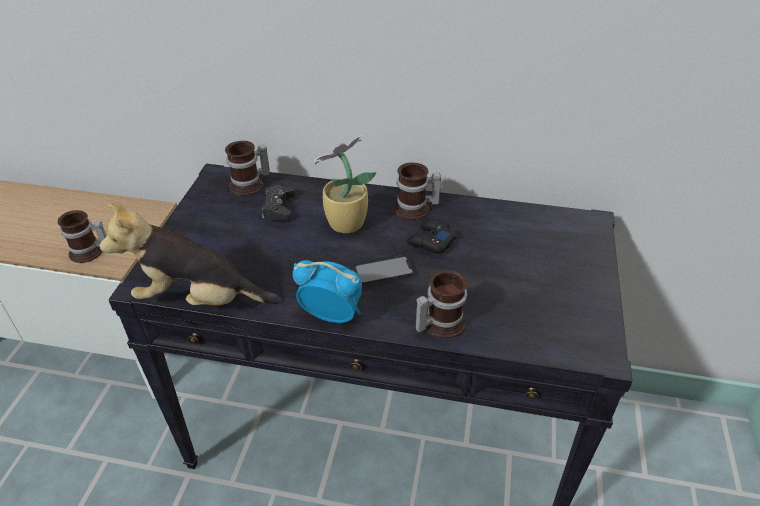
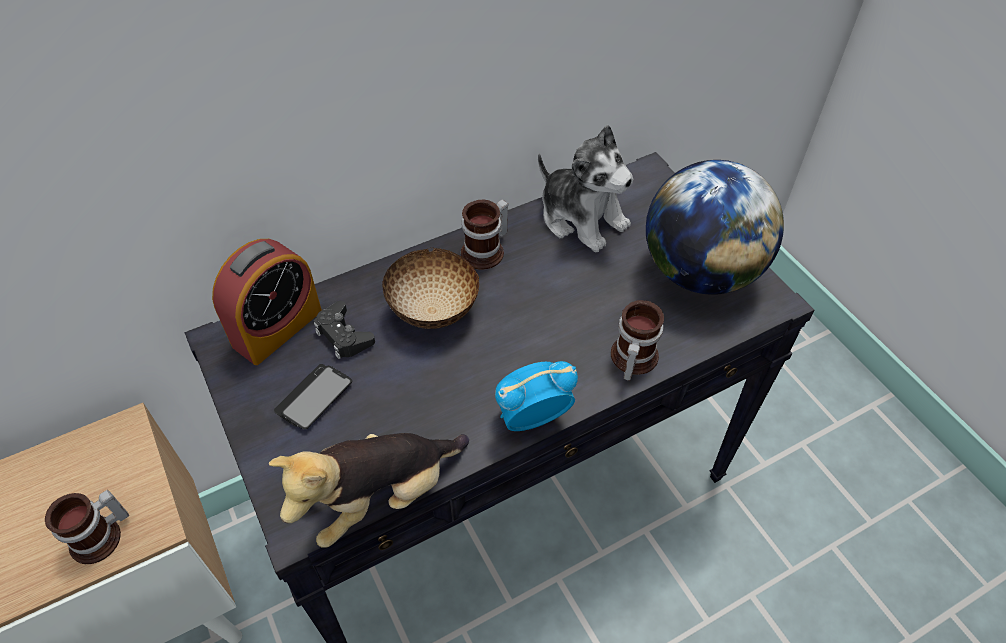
camera: 40 degrees left, 10 degrees up
(250, 185) = (277, 328): mug -> alarm clock
(344, 224) = (434, 311): potted plant -> bowl
(382, 270) = (526, 338): phone -> phone (314, 397)
(431, 241) = (538, 278): black game controller -> none
(504, 224) = (582, 218): none -> plush toy
(558, 301) = (700, 272): none -> globe

